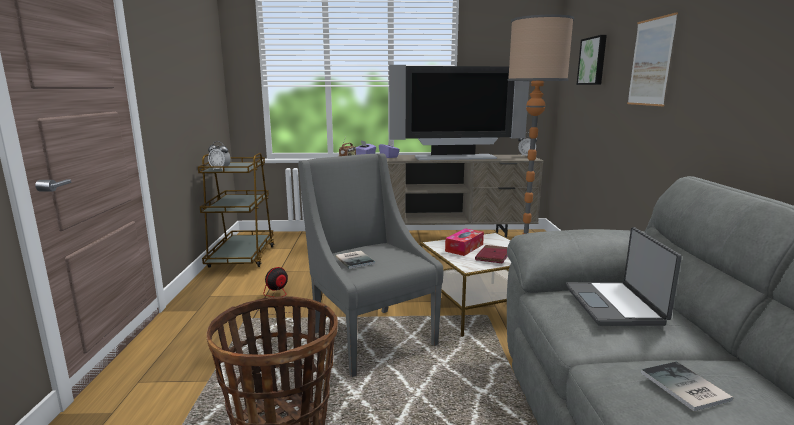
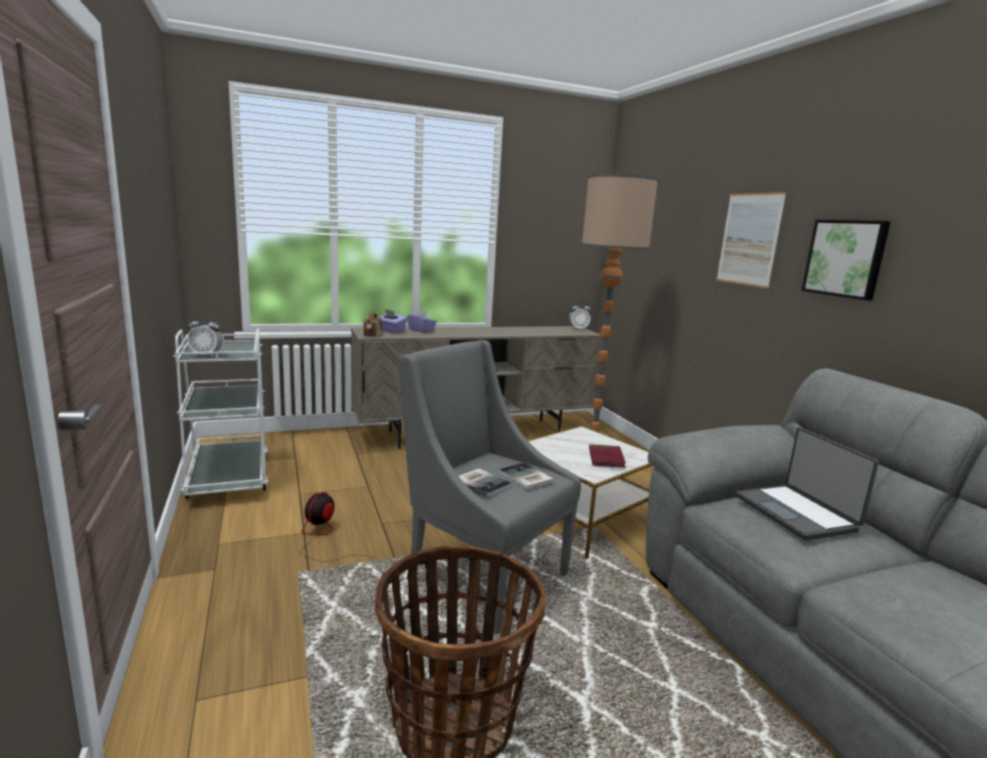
camera: 20 degrees left, 0 degrees up
(242, 257) = (229, 477): brown cart -> white cart
(455, 157) = (503, 331): television -> none
(464, 248) = (566, 449): tissue box -> none
(593, 61) = (662, 227): picture -> picture (846, 258)
(684, 388) = (935, 602): book -> book (525, 477)

